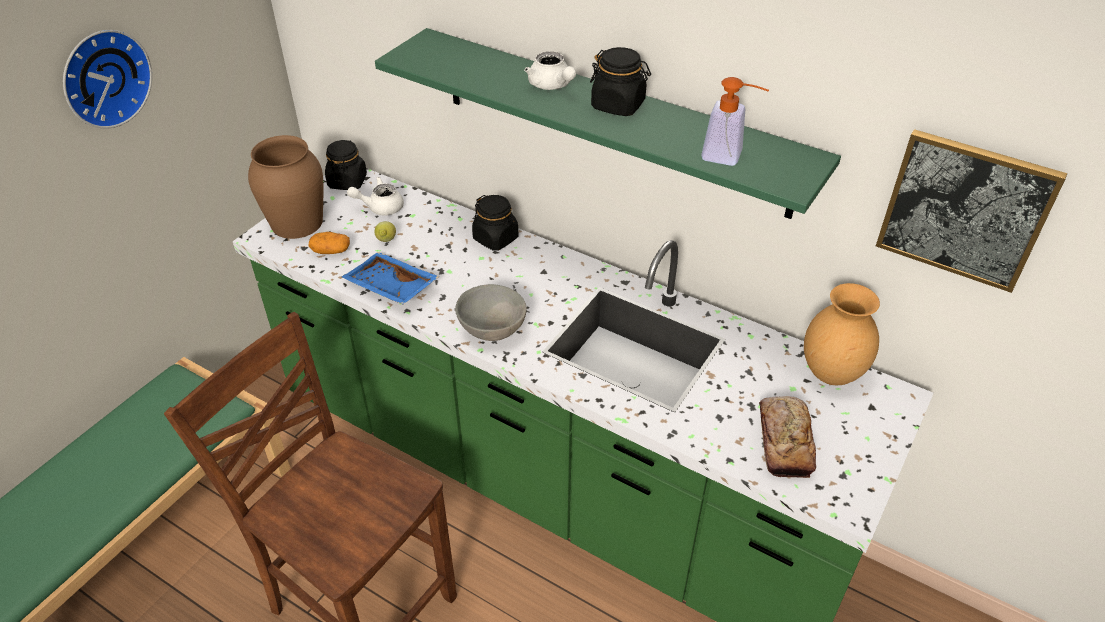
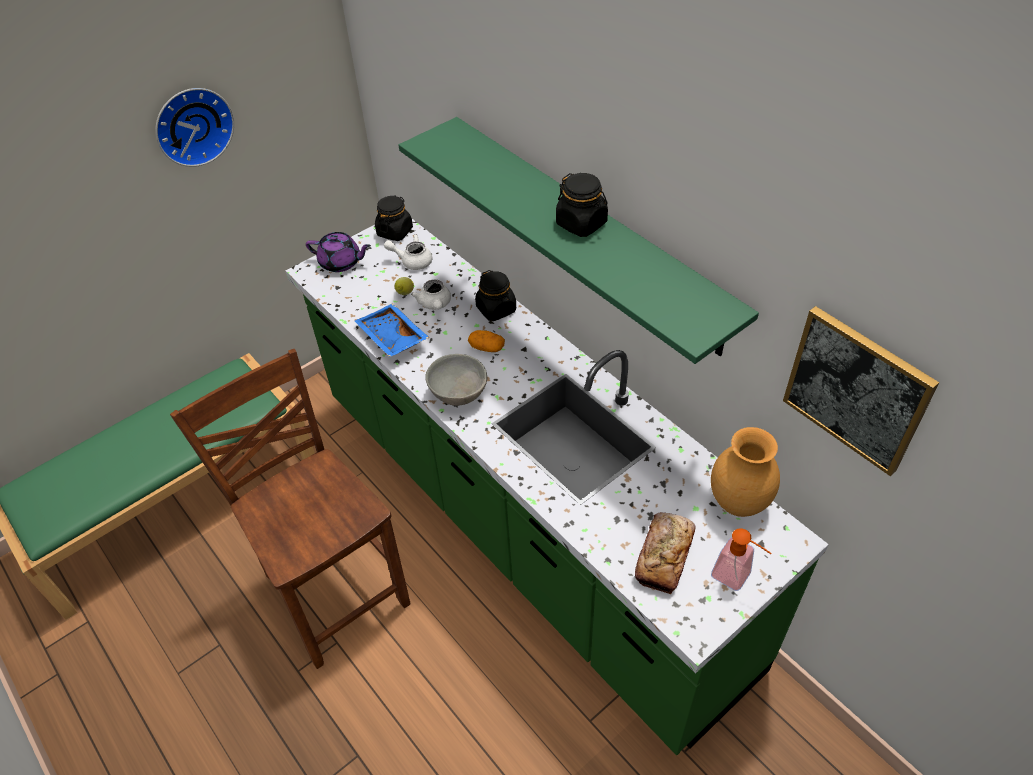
camera: 20 degrees right, 5 degrees up
(297, 222) = (341, 262): brown vase -> purple teapot
(331, 251) = (357, 294): potato -> potato (486, 348)
(552, 86) = (534, 194): white teapot -> white teapot (435, 305)
(729, 156) = (653, 294): soap dispenser -> soap dispenser (737, 578)

